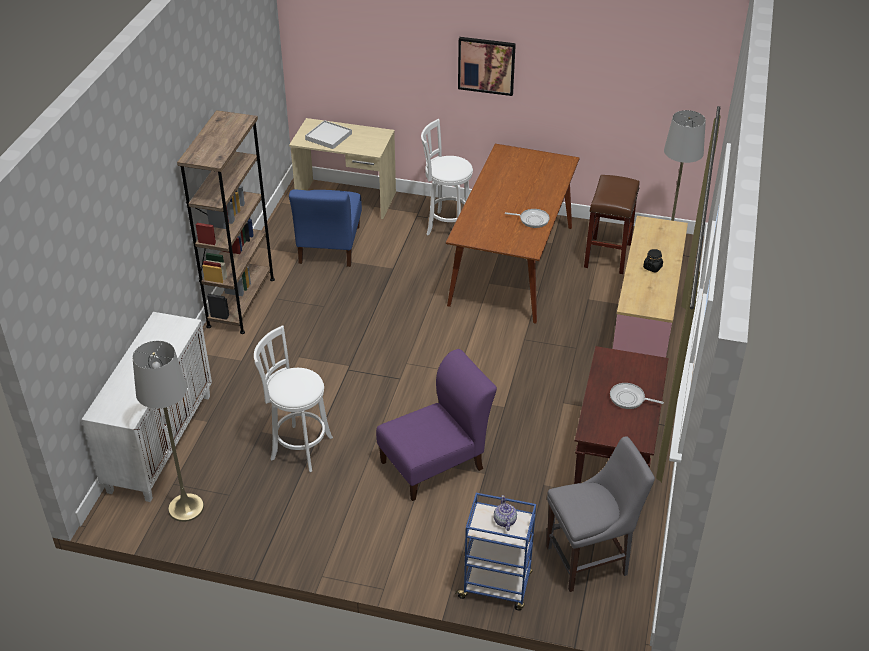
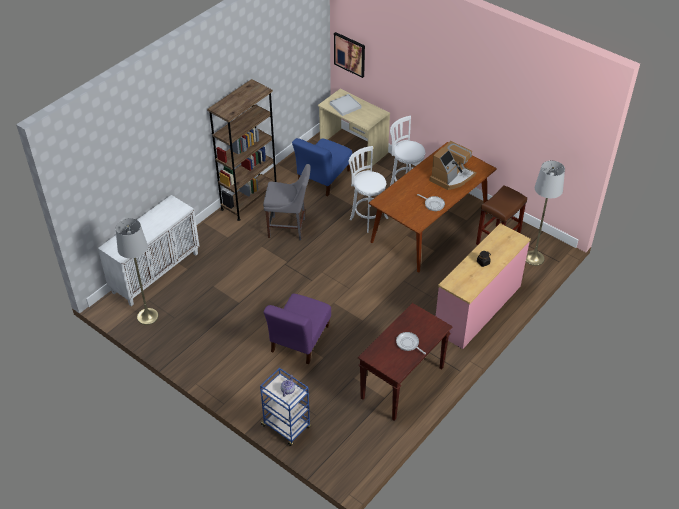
camera: 25 degrees right, 5 degrees up
(298, 447) = (228, 303): white stool -> white stool (367, 218)
(435, 463) = (299, 341): purple chair -> purple chair turned 120 degrees clockwise
(486, 65) = (447, 89): picture -> picture (350, 54)
(532, 182) = (452, 177): none -> coffee machine
(590, 560) = (351, 433): grey chair -> grey chair (289, 228)

